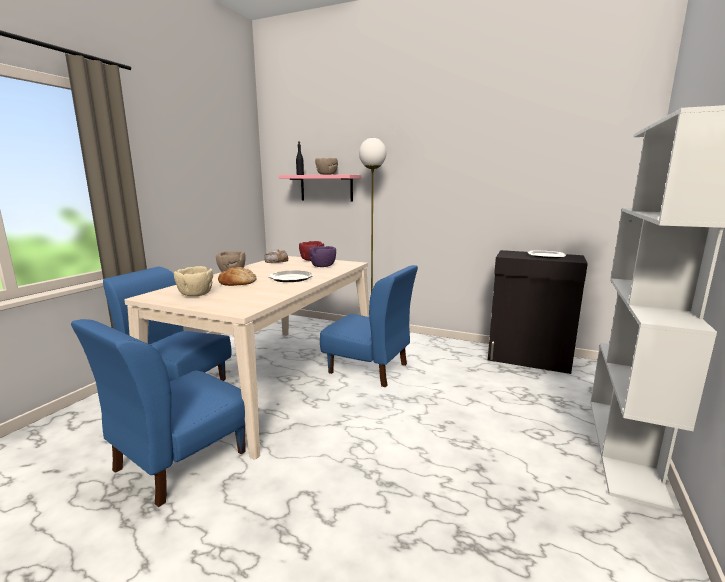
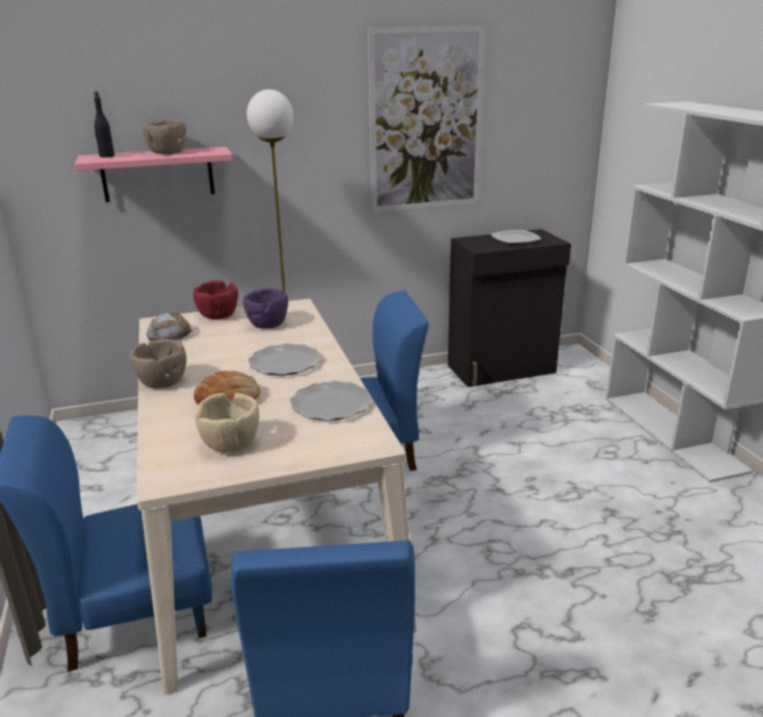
camera: 40 degrees left, 10 degrees up
(266, 294) = (330, 404): none -> plate
(488, 164) = (426, 121): none -> picture

